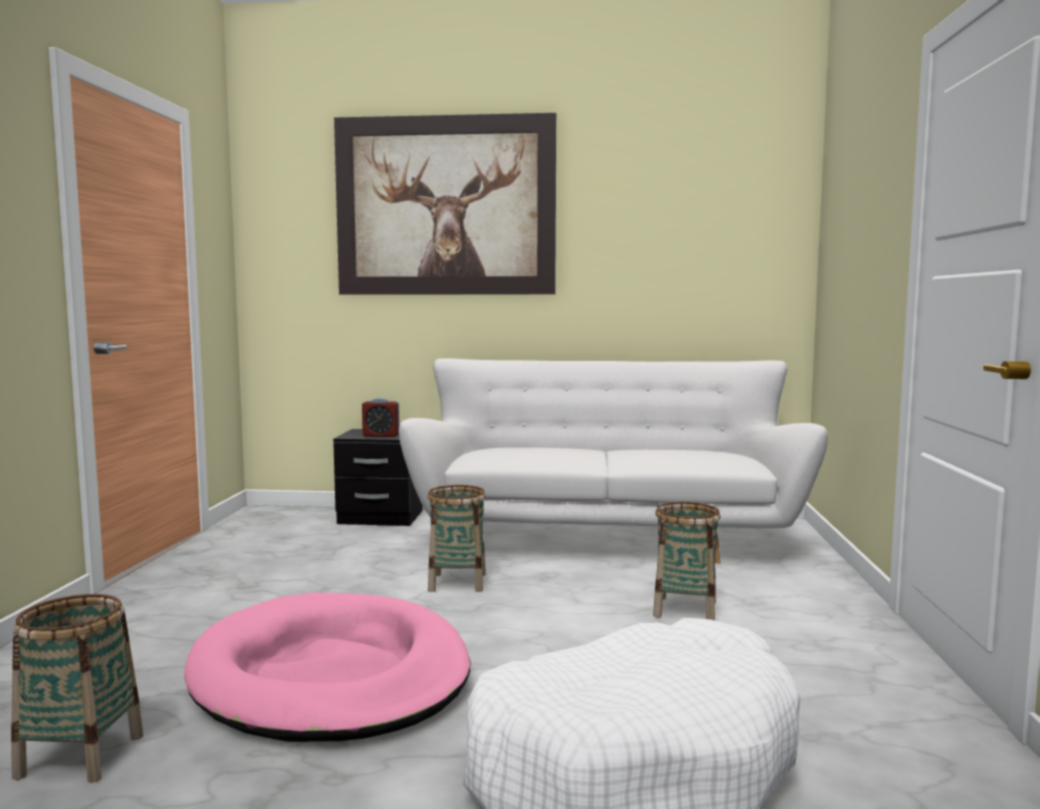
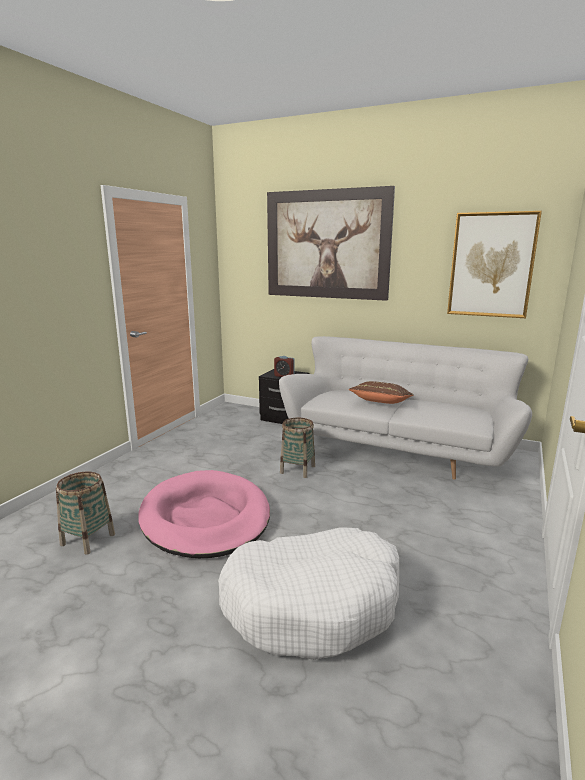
camera: 20 degrees right, 10 degrees up
(576, 455) = (381, 403): none -> brown pillow
(685, 609) = (410, 509): basket -> none
(711, 233) = (491, 265): none -> picture

